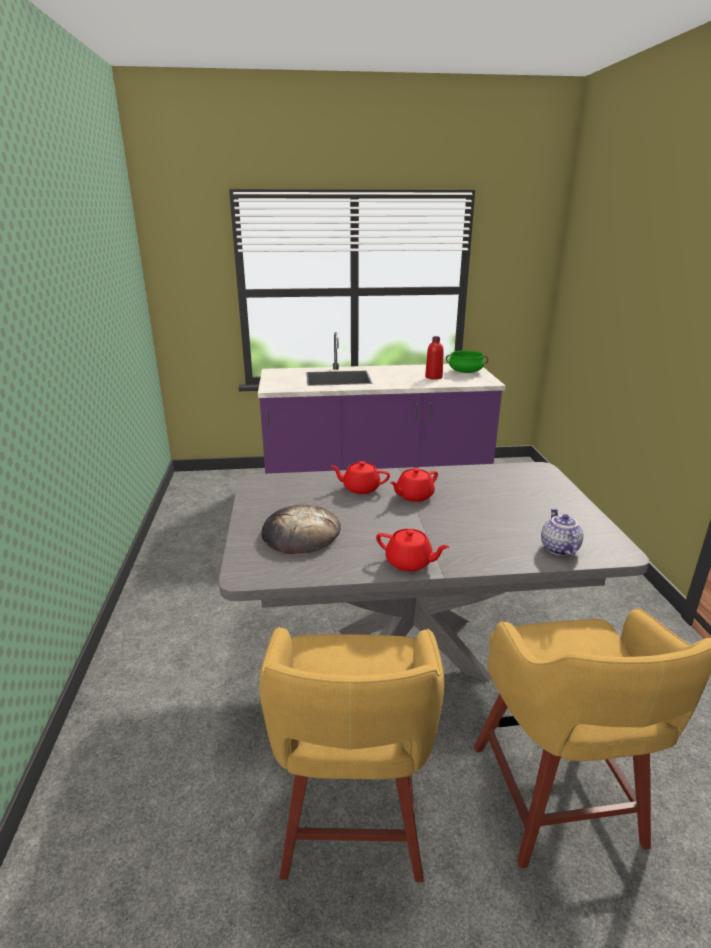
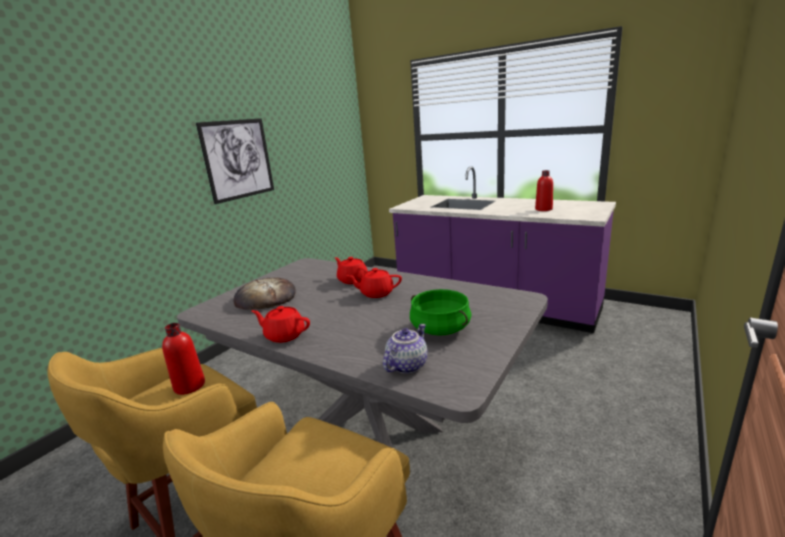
camera: 40 degrees right, 5 degrees down
(71, 342) = (238, 159): none -> picture
(349, 656) = (189, 386): none -> red bottle
(409, 562) = (284, 335): red teapot -> red teapot turned 135 degrees clockwise
(465, 372) = (585, 207): green cooking pot -> green cooking pot (440, 329)

